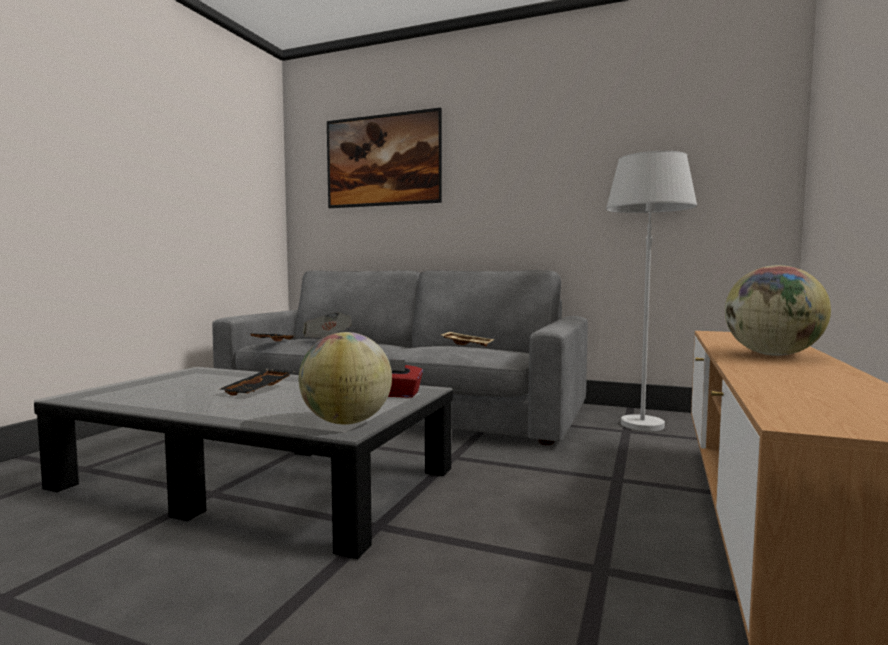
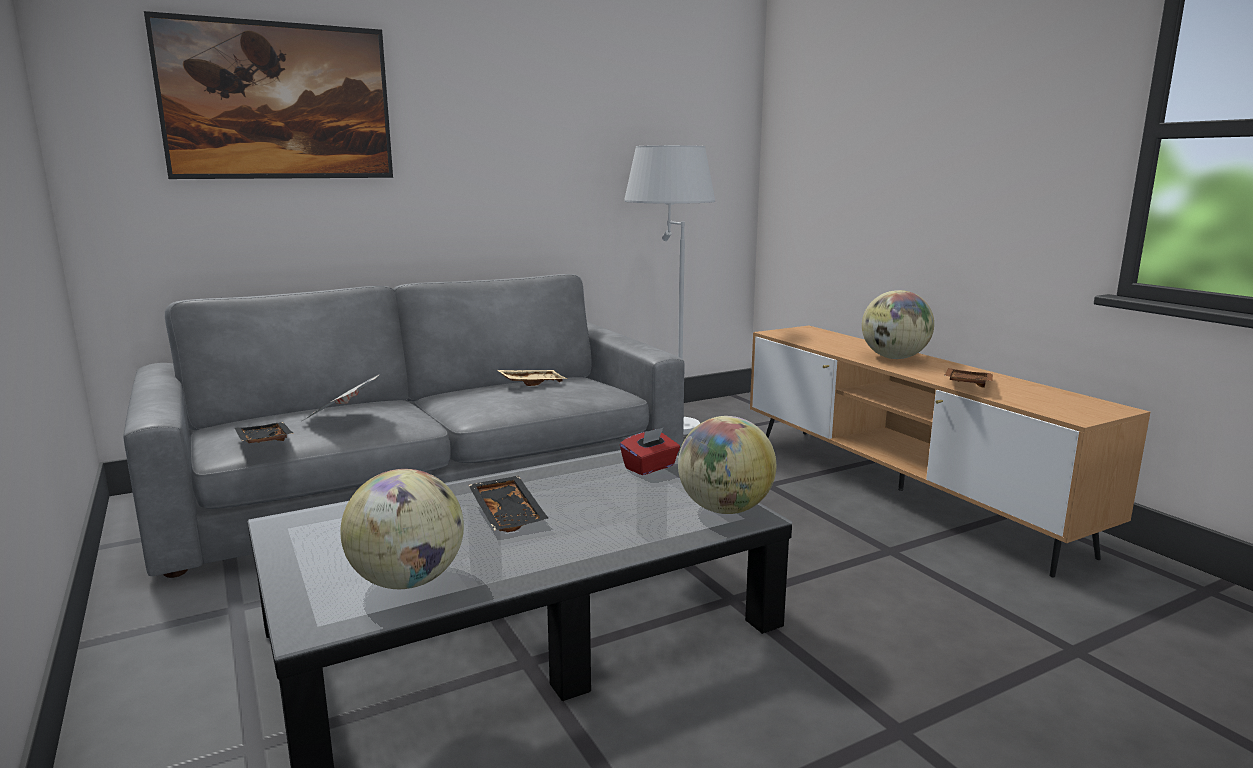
camera: 50 degrees left, 10 degrees up
(139, 396) = (408, 581): none -> globe
(763, 377) = (966, 385): none -> brown tray

